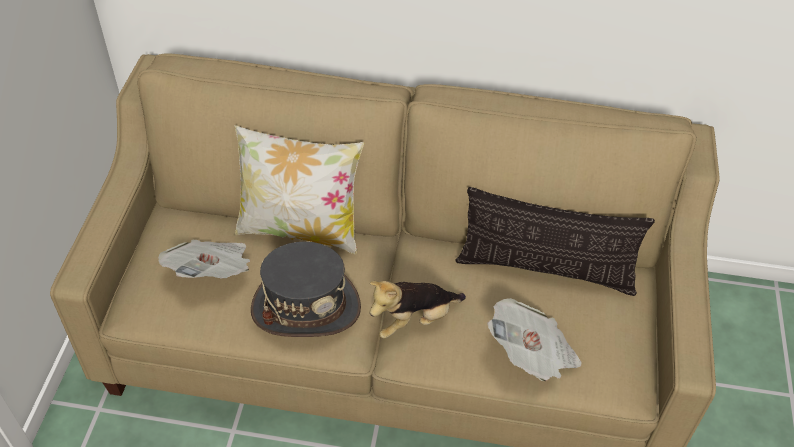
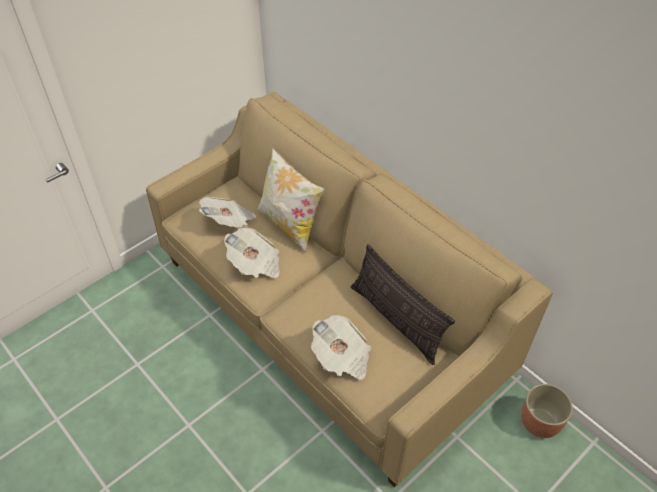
camera: 40 degrees right, 0 degrees up
(306, 307) = (255, 264): grey hat -> newspaper
(413, 320) = (299, 302): plush toy -> none
(714, 301) = (540, 422): none -> planter

